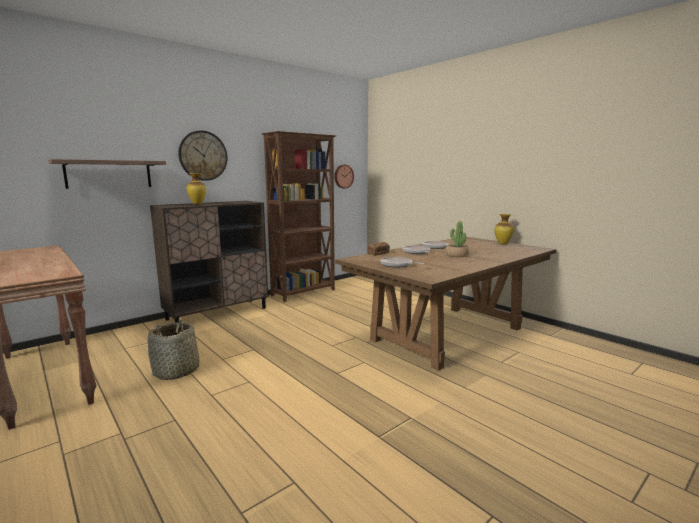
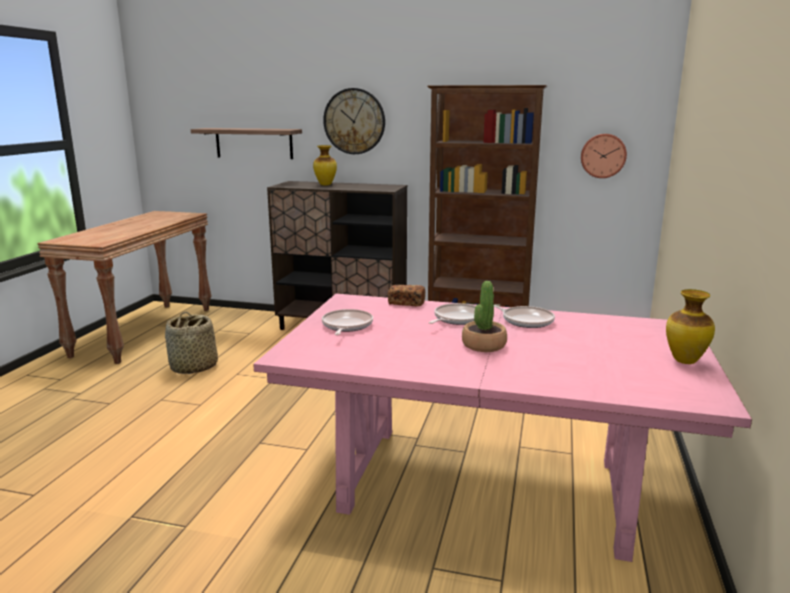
camera: 55 degrees right, 5 degrees up
(447, 334) = (483, 486): brown dining table -> pink dining table

